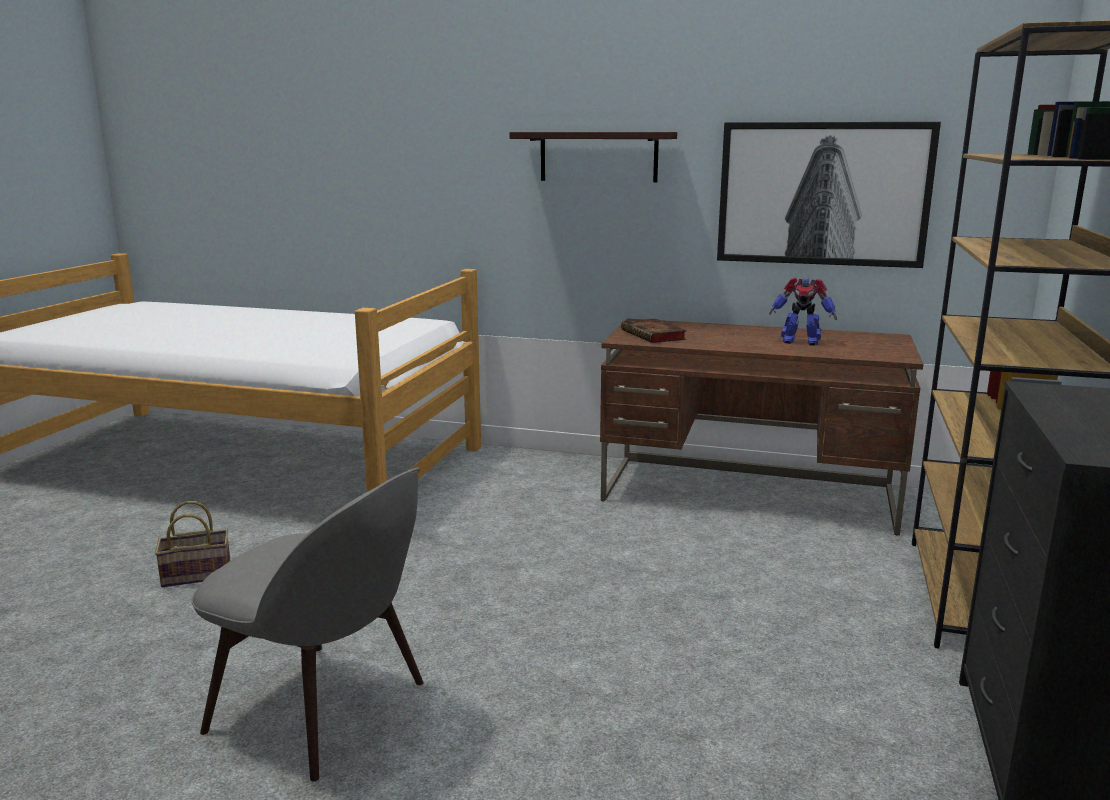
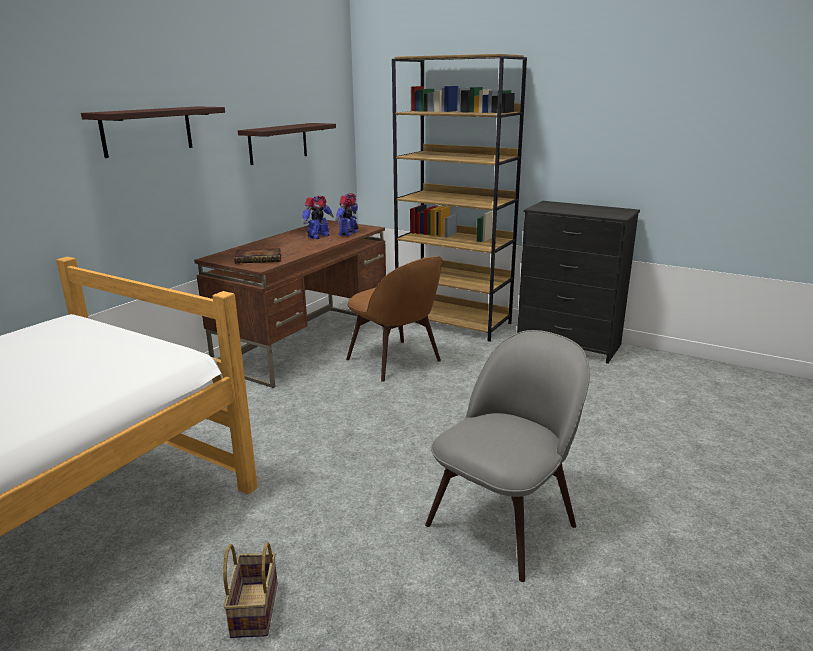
camera: 75 degrees left, 5 degrees up
(750, 566) = (396, 361): none -> brown chair
(822, 194) = (278, 143): picture -> shelf
(841, 352) = (349, 234): none -> toy robot

